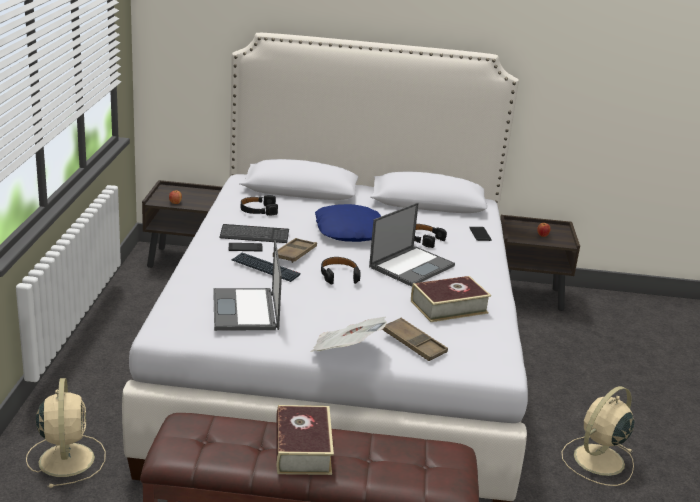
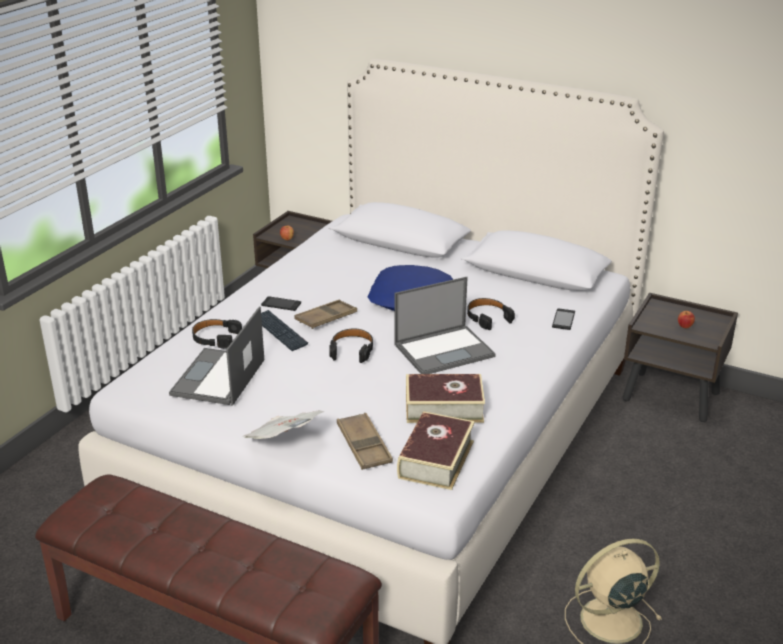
camera: 25 degrees right, 5 degrees up
(66, 458) = (60, 494): beige fan -> none
(254, 235) = (302, 291): keyboard -> none
(258, 210) = (332, 261): black headphones -> black headphones (216, 338)
(303, 449) = (192, 539): book -> book (436, 459)

